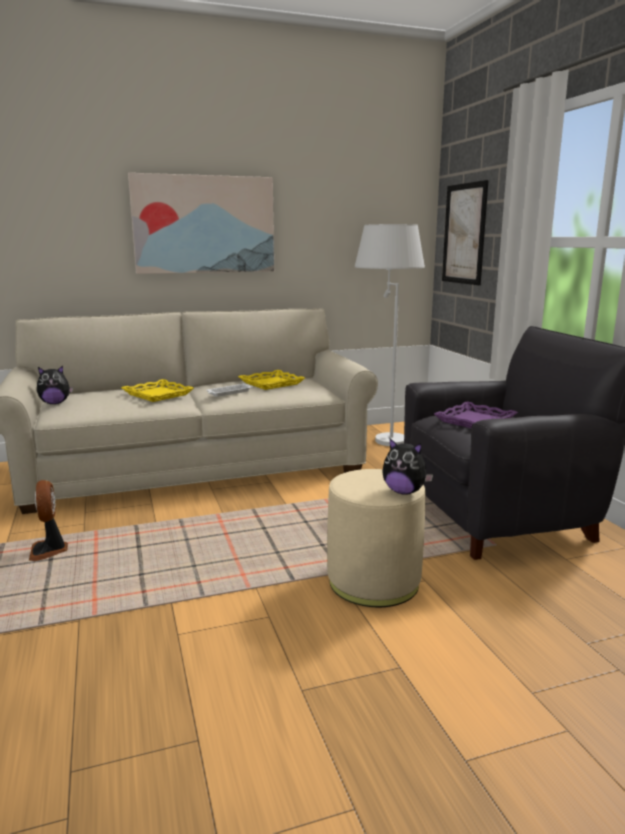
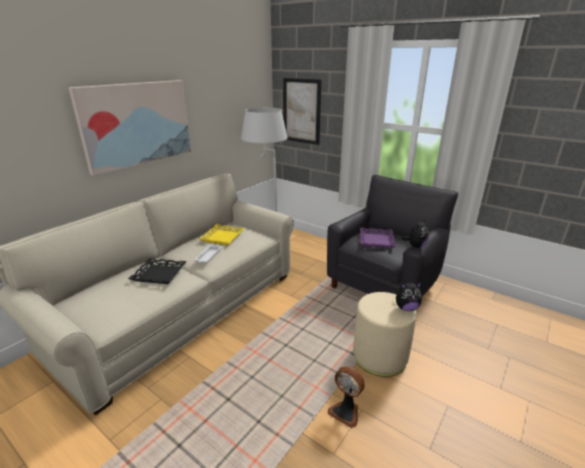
camera: 35 degrees left, 10 degrees up
(49, 551) = (166, 438): fan -> fan (345, 411)
(55, 403) = (80, 312): plush toy -> plush toy (415, 246)
(157, 395) = (159, 274): yellow tray -> black tray

